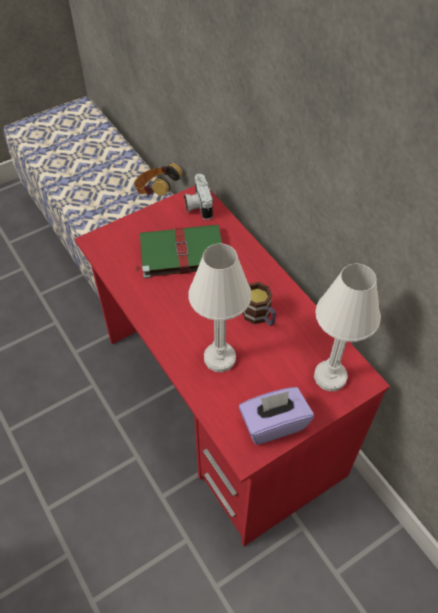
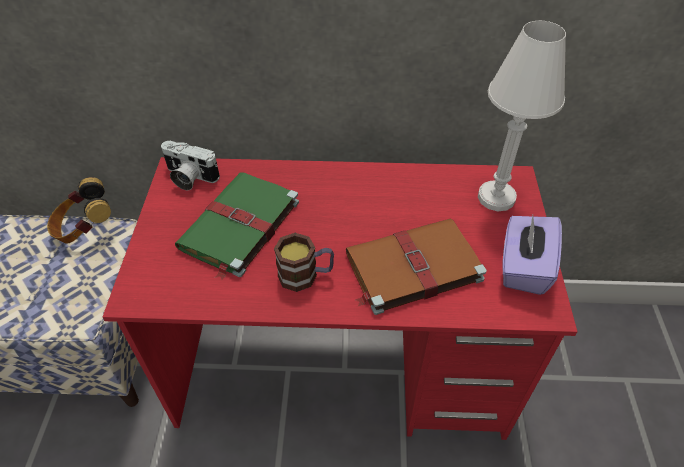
camera: 55 degrees left, 5 degrees down
(219, 358) = (411, 268): white table lamp -> brown book
(260, 316) = (384, 208): mug -> mug (306, 275)

